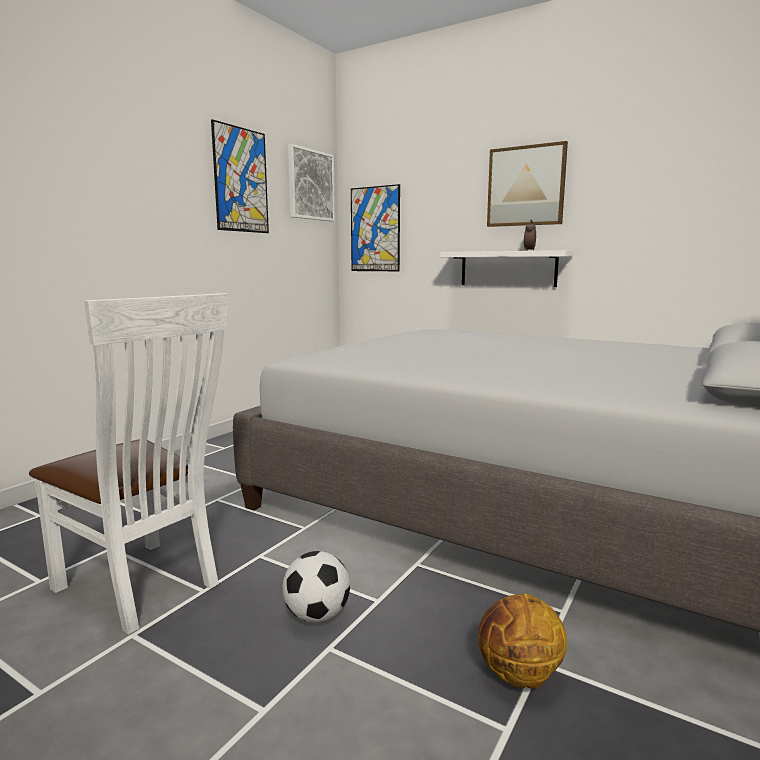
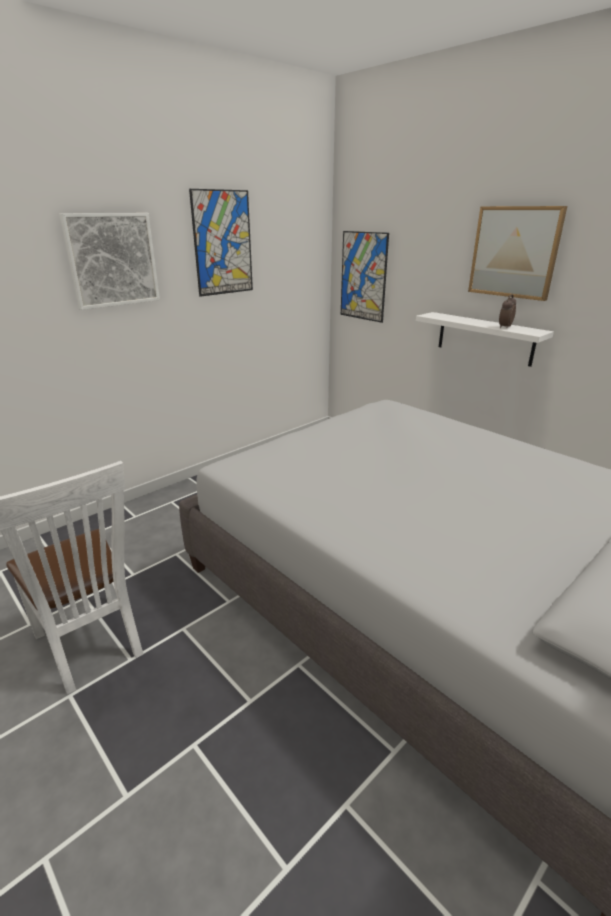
camera: 15 degrees right, 15 degrees up
(310, 185) = (300, 232): picture -> picture (112, 260)
(317, 616) = (198, 707): football -> none
(519, 675) = (321, 815): basketball -> none

